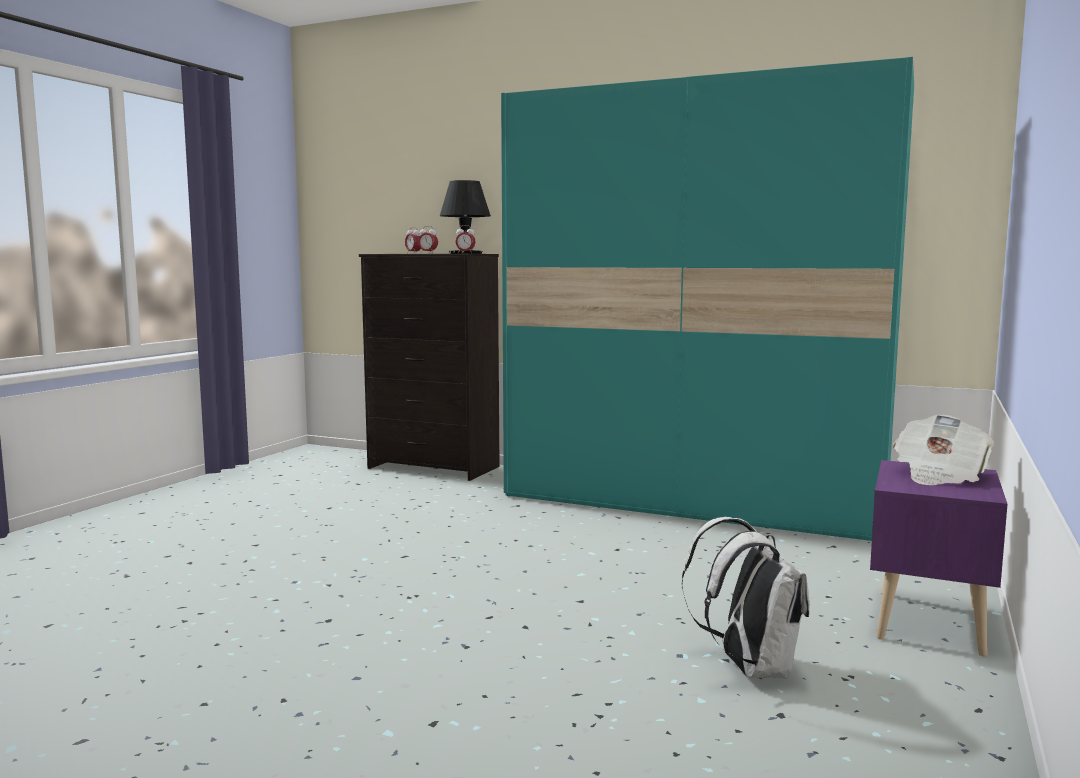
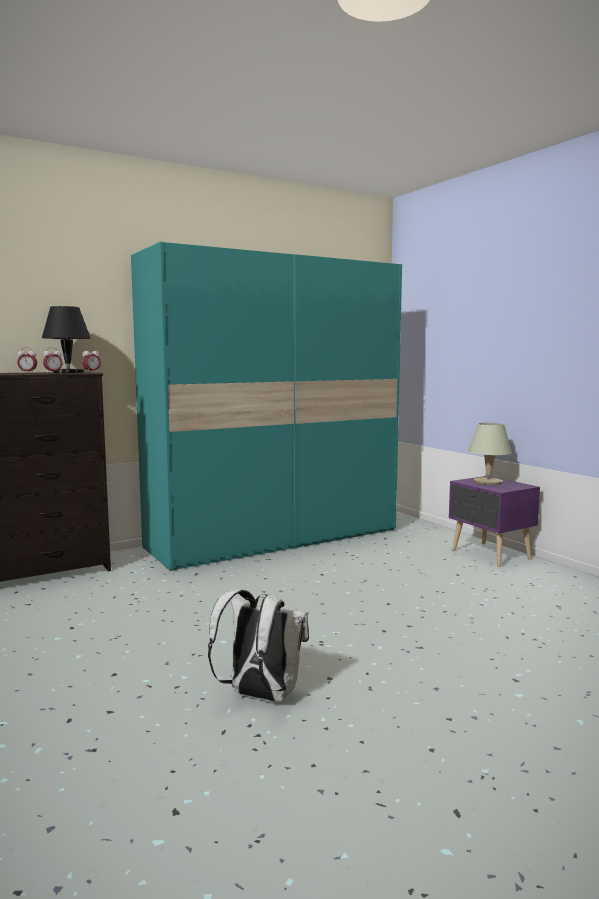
camera: 55 degrees left, 0 degrees up
(749, 667) = (507, 596): white backpack -> white backpack (259, 695)
(939, 475) = (488, 482): newspaper -> beige table lamp

